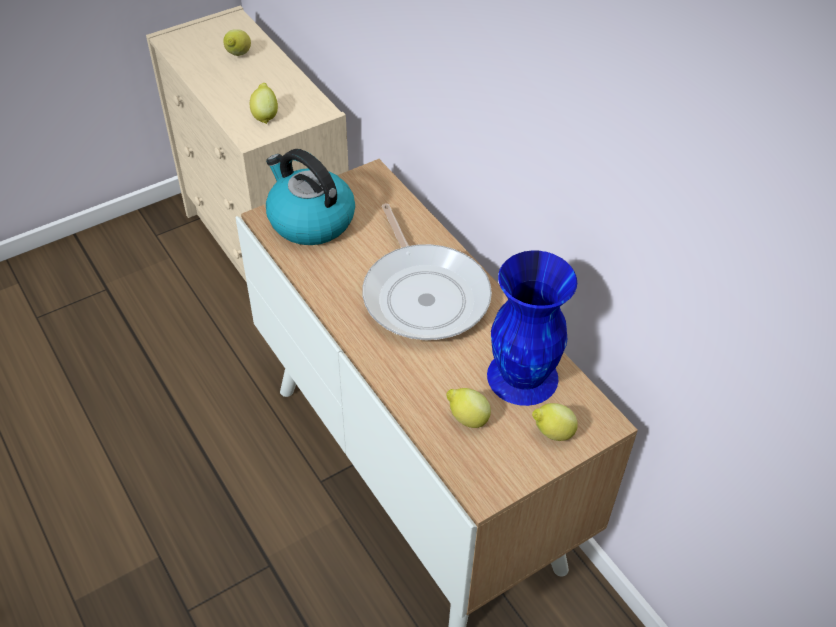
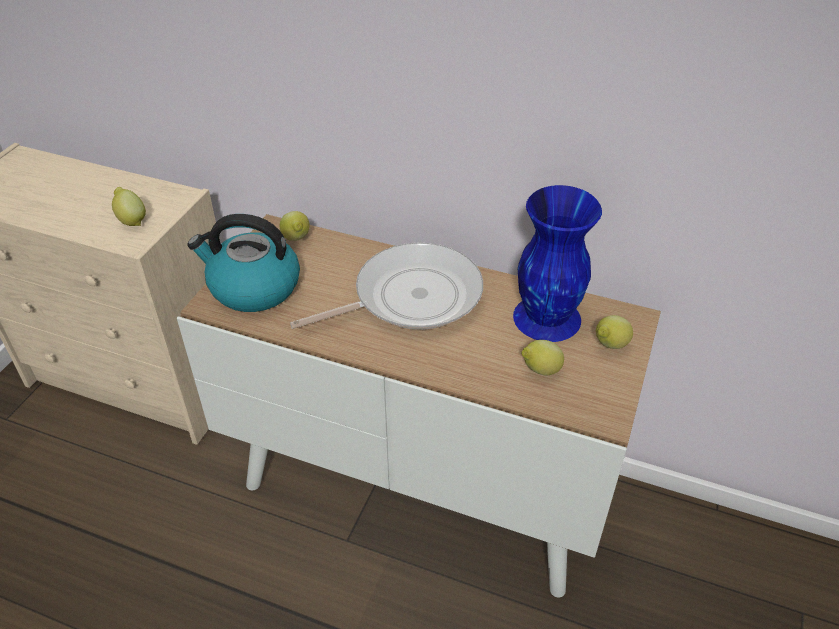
camera: 35 degrees left, 5 degrees down
(238, 55) = (53, 183): lemon -> lemon (296, 240)
(424, 294) = (410, 297): frying pan -> frying pan turned 60 degrees counterclockwise

